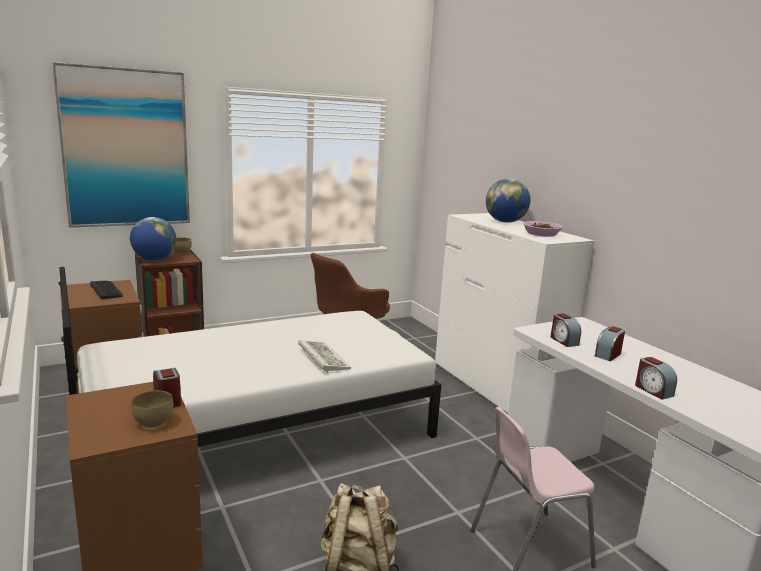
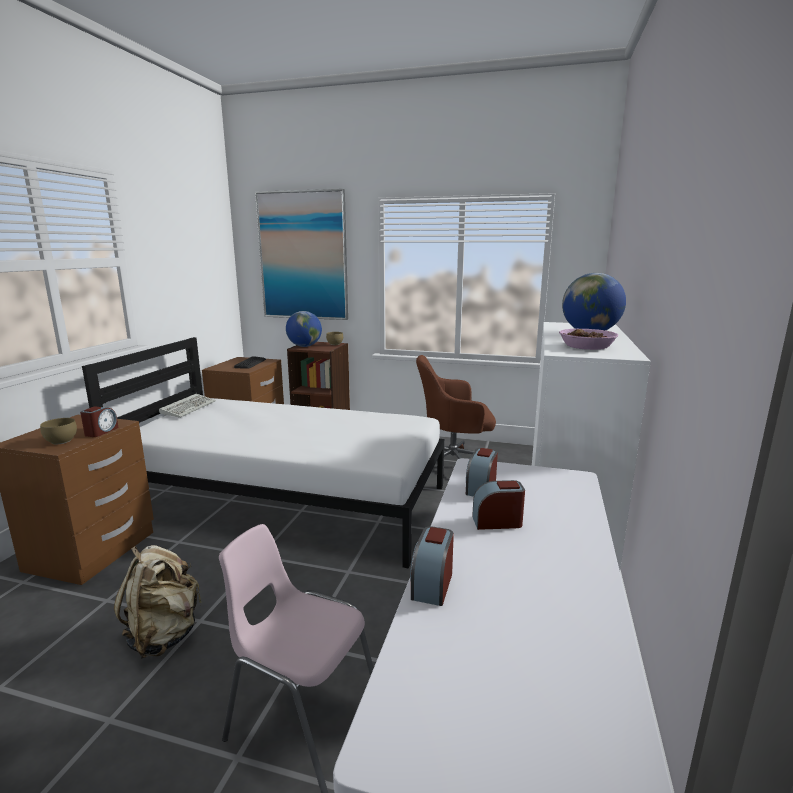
camera: 45 degrees right, 0 degrees up
(321, 357) = (307, 444): keyboard -> keyboard (189, 408)

